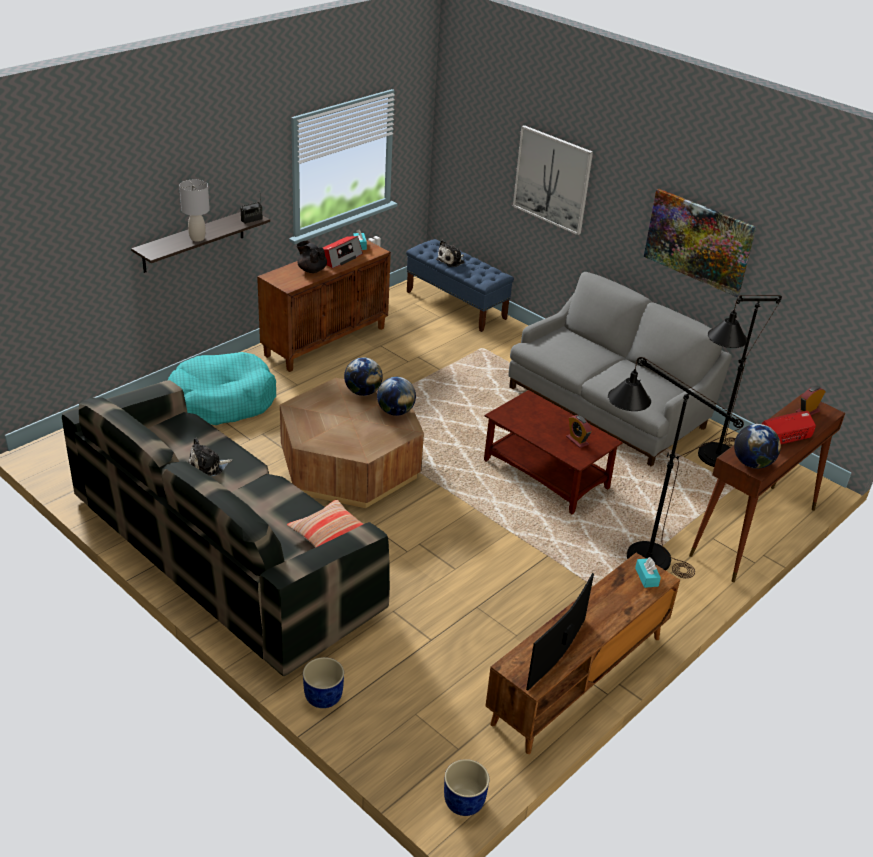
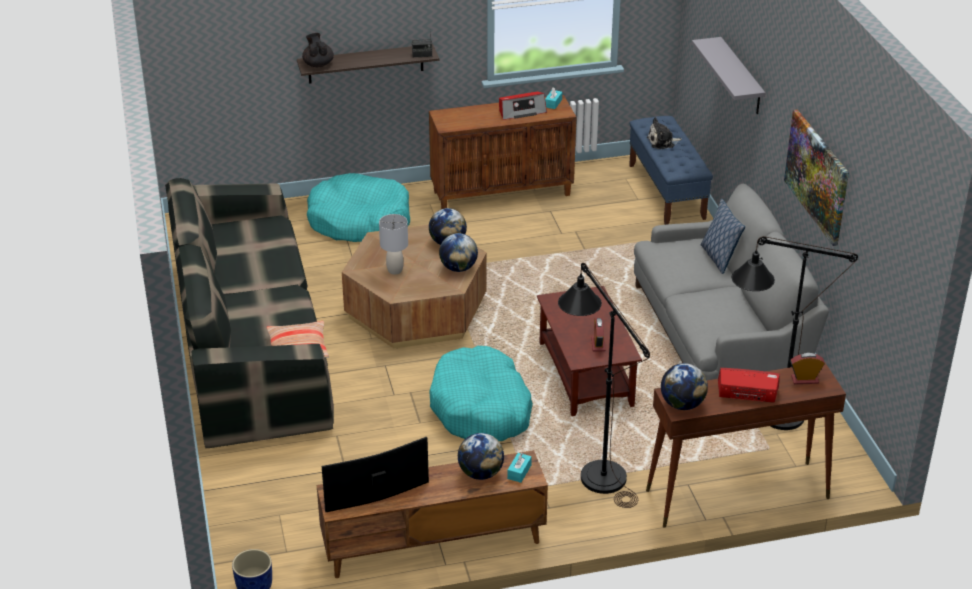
camera: 35 degrees right, 0 degrees up
(197, 238) = (358, 62): grey table lamp -> grey table lamp (395, 270)
(208, 467) = (258, 265): plush toy -> none
(311, 270) = (482, 116): black teapot -> black teapot (318, 64)
(322, 696) = (224, 475): blue planter -> none
(493, 535) = (481, 408): none -> turquoise dog bed
(552, 179) = (741, 77): picture -> grey shelf
(590, 340) = (718, 258): none -> pillow
(618, 592) = (481, 473): none -> globe

